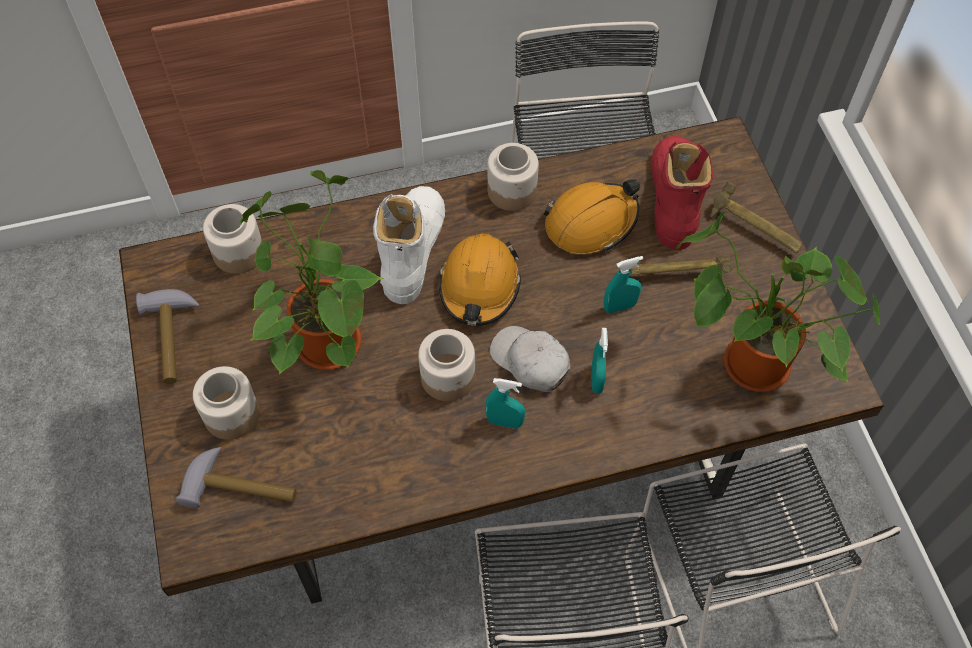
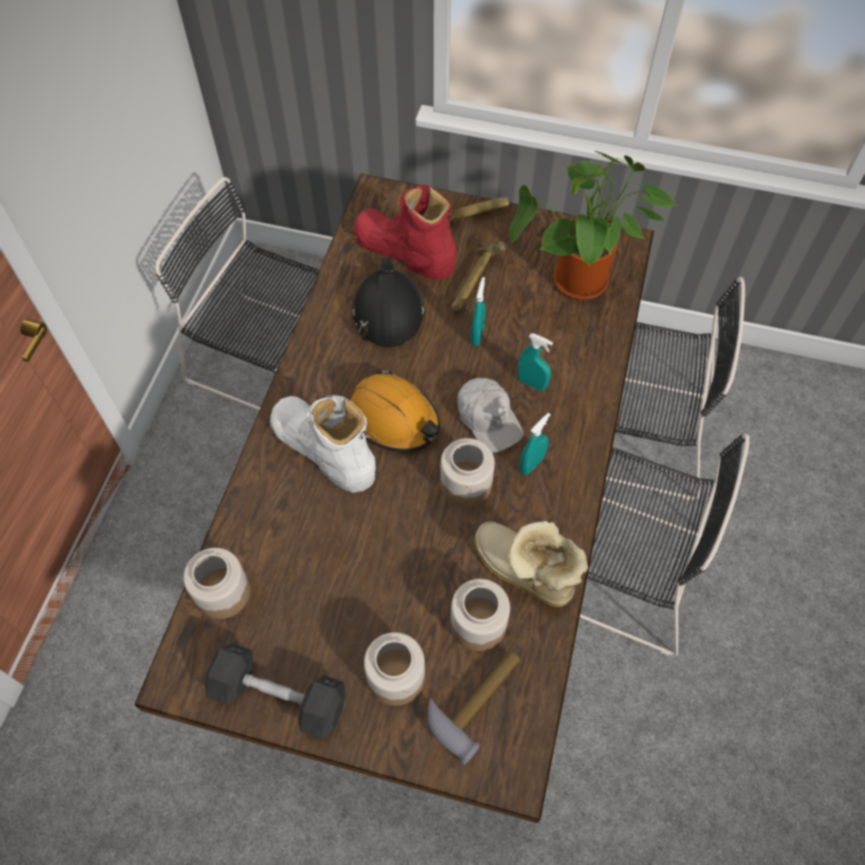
camera: 60 degrees left, 0 degrees up
(172, 339) = (279, 696): hammer -> grey dumbbell
(323, 339) = (366, 562): potted plant -> none
(384, 469) = (523, 574): none -> boot
(512, 191) = (318, 349): jar -> jar (478, 623)
(530, 362) = (488, 419): white cap -> white cap turned 105 degrees counterclockwise
(591, 223) = (388, 313): orange hard hat -> black hard hat

